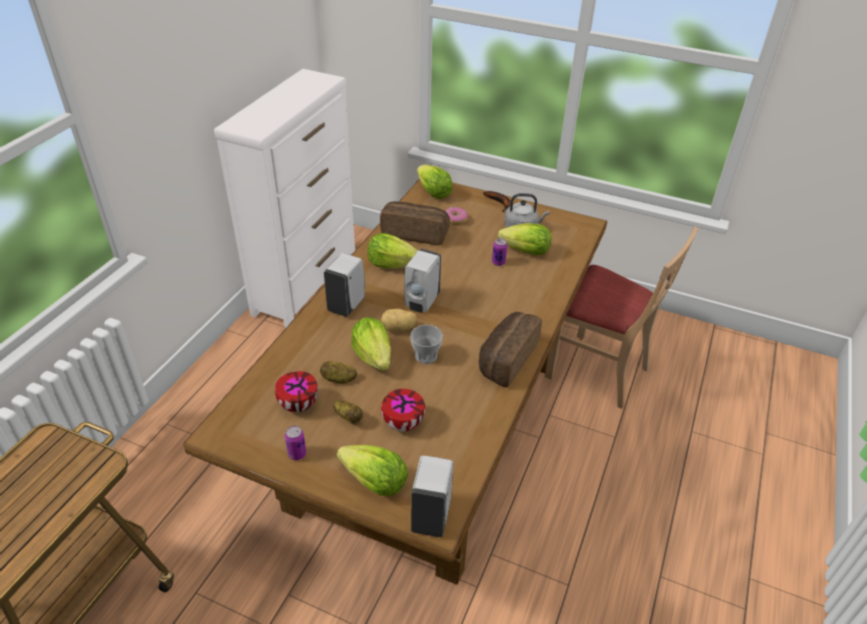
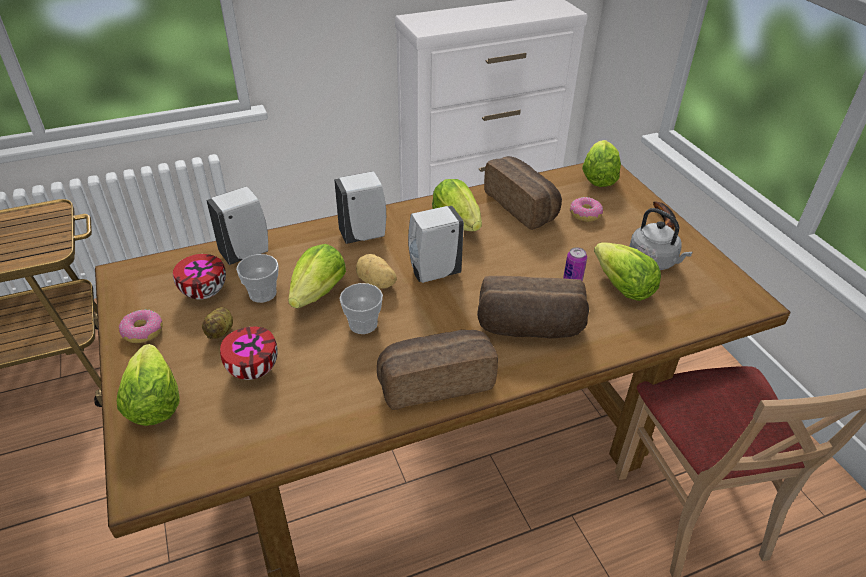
camera: 45 degrees right, 0 degrees up
(297, 454) = (142, 332): can -> donut
(338, 379) = (262, 293): potato -> cup
(431, 515) = (146, 473): white soap dispenser -> white soap dispenser (247, 253)
(512, 301) = (529, 329): none -> bread

